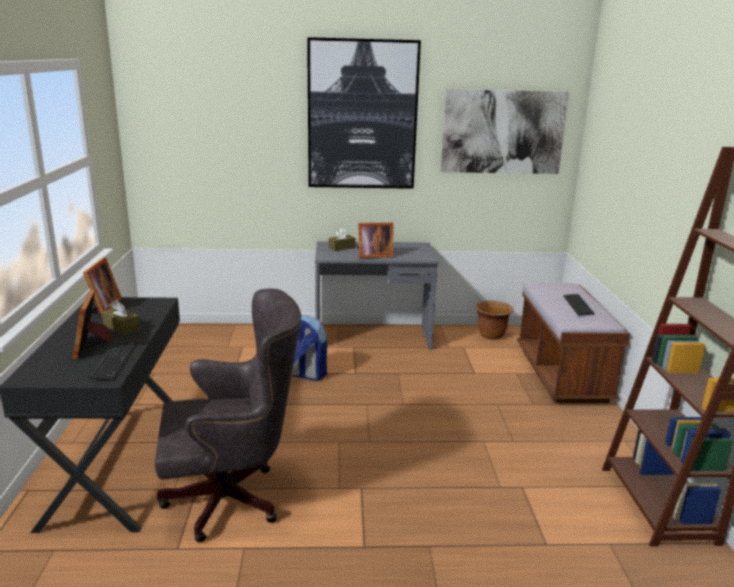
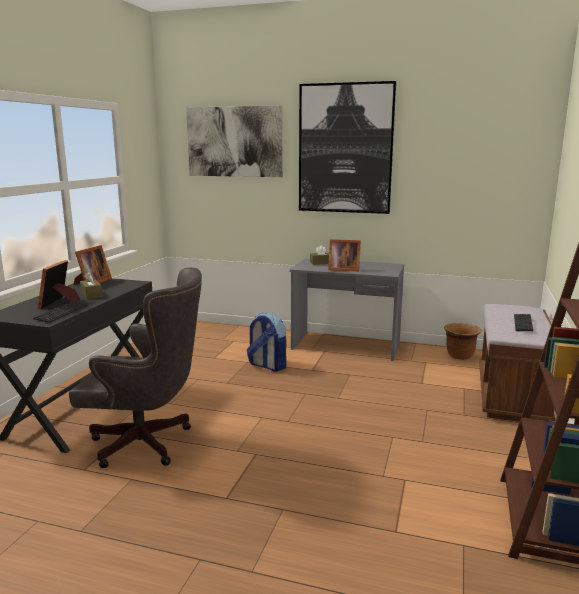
camera: 20 degrees right, 5 degrees down
(503, 132) = (475, 162): picture -> picture (234, 142)

